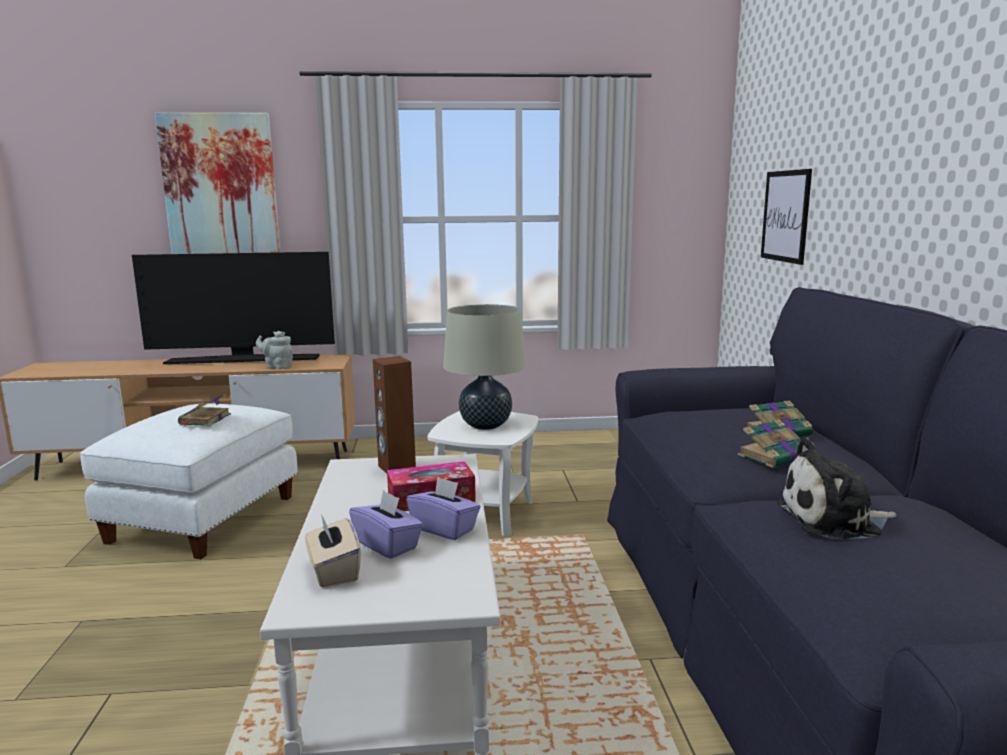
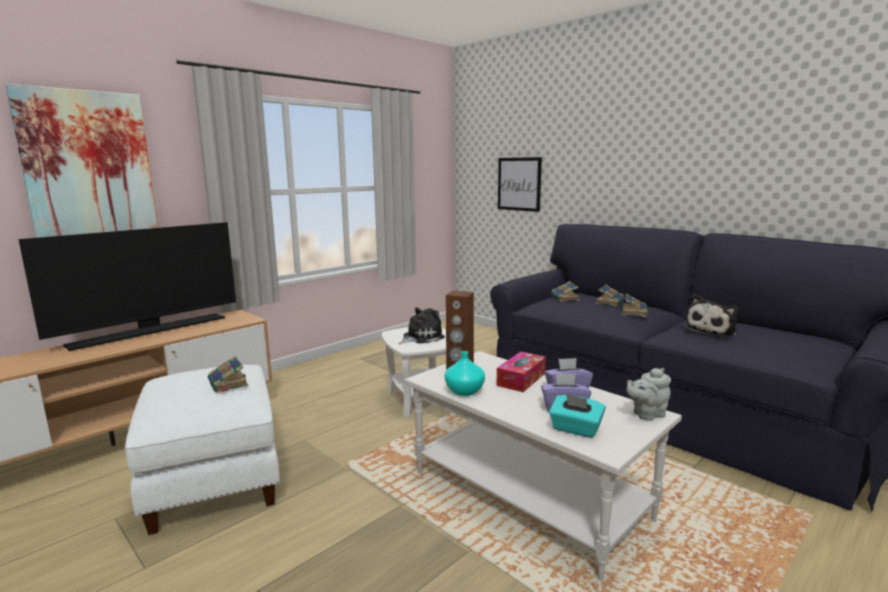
camera: 40 degrees left, 0 degrees up
(277, 366) = (202, 330): grey teapot -> grey teapot (646, 414)
(333, 571) = (575, 429): beige tissue box -> turquoise tissue box
(345, 490) = (465, 391): none -> turquoise vase
(485, 426) = (421, 337): beige table lamp -> plush toy
(719, 412) = (565, 298): none -> book

